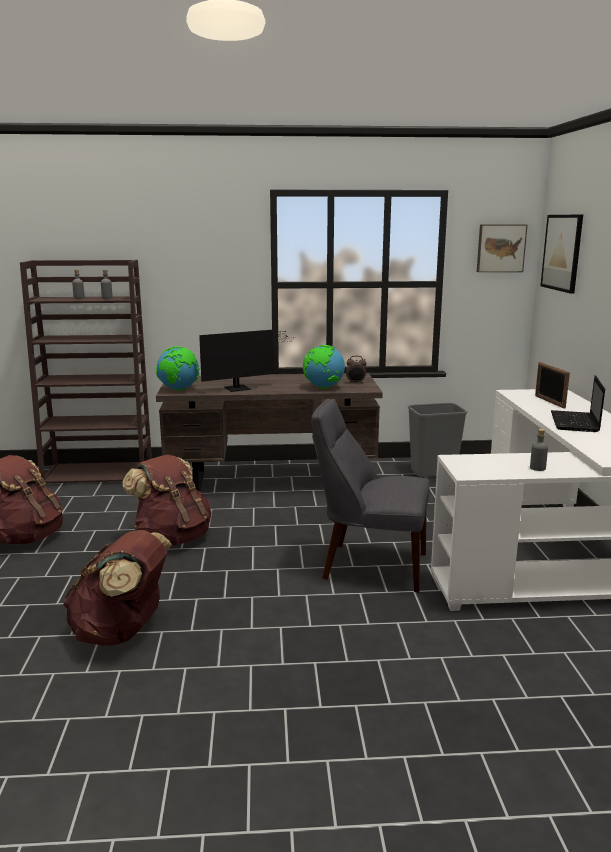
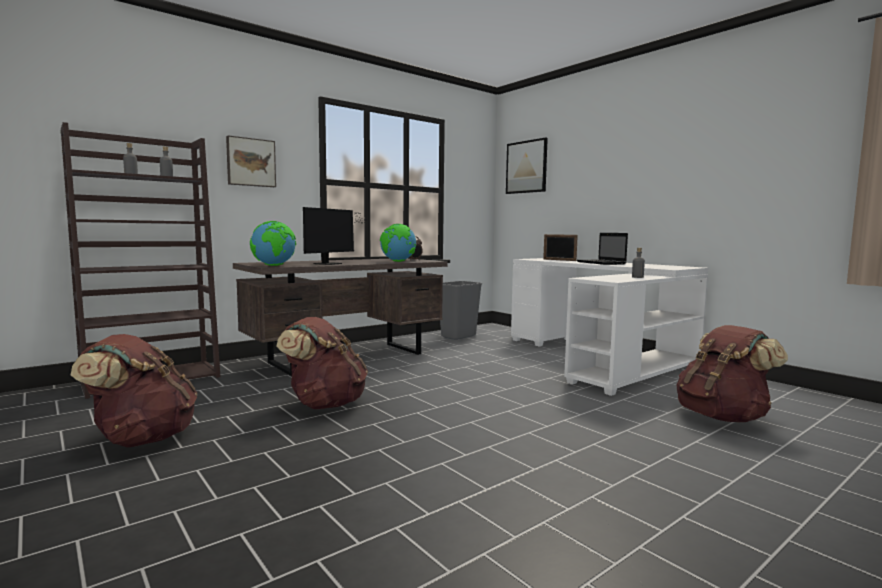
camera: 35 degrees left, 10 degrees down
(122, 632) = (405, 474): brown backpack -> brown backpack (722, 417)
(369, 565) = (516, 386): grey chair -> none
(500, 248) = (475, 167): picture -> picture (250, 162)

